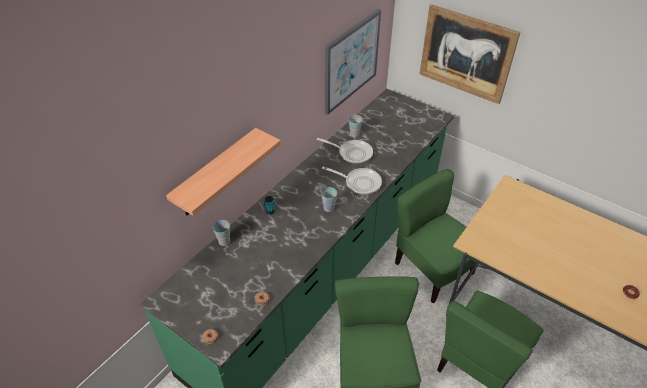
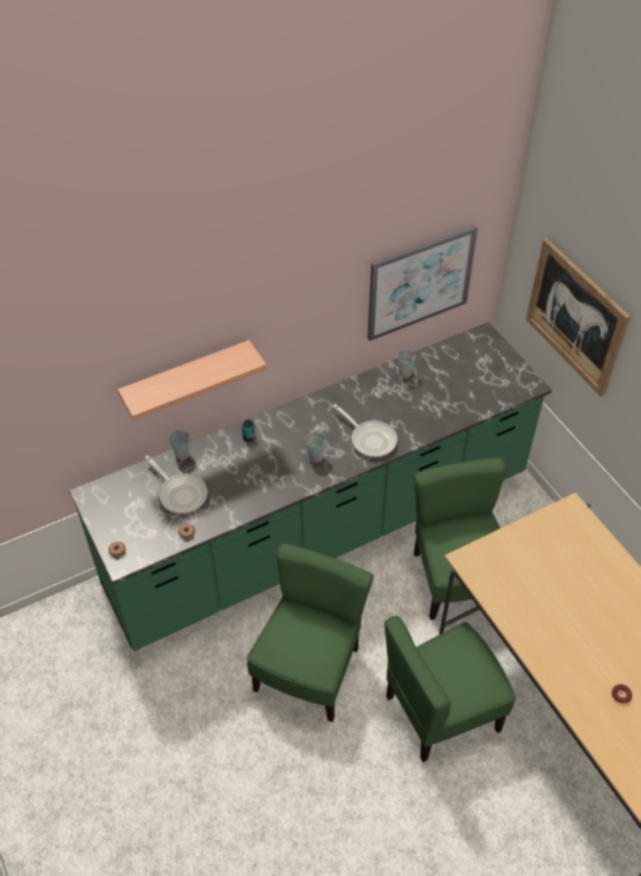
camera: 25 degrees right, 5 degrees up
(352, 153) = (386, 398): frying pan -> frying pan (180, 493)

